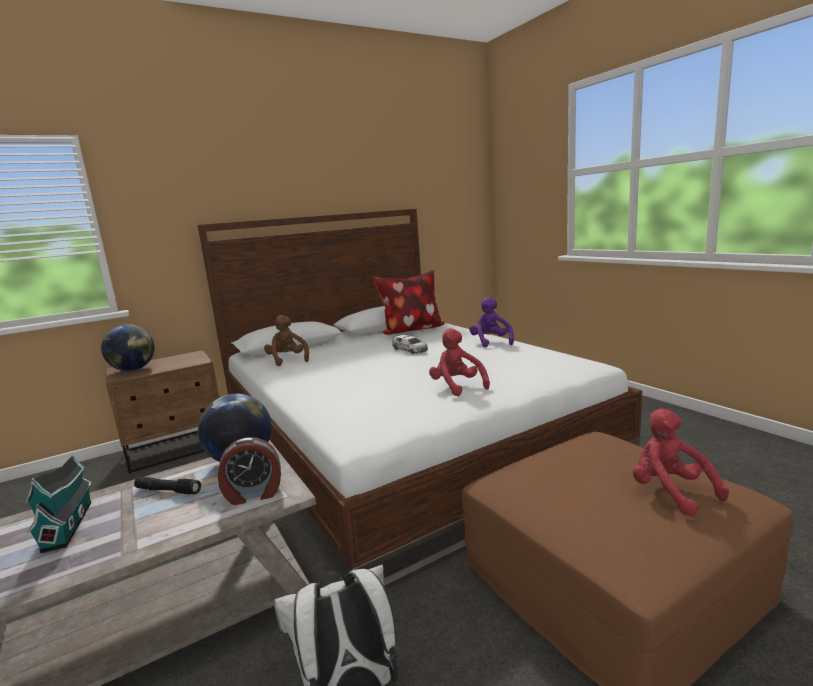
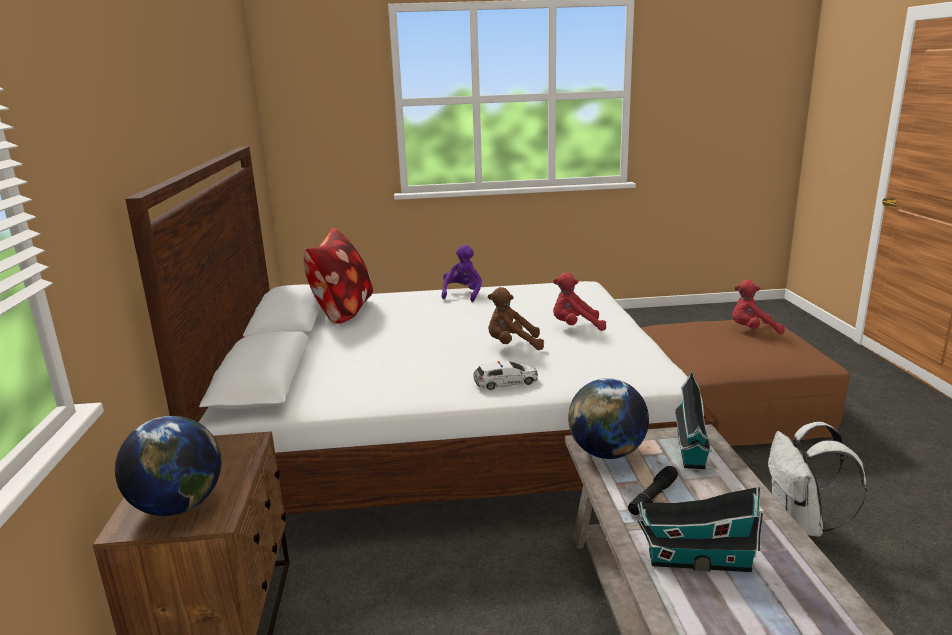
camera: 65 degrees left, 5 degrees up
(253, 494) = (690, 450): alarm clock -> toy house
(288, 360) = (341, 386): brown plush toy -> brown plush toy (512, 345)
(410, 350) = (430, 324): toy car -> toy car (506, 382)
(491, 342) = (463, 294): purple plush toy -> purple plush toy turned 90 degrees clockwise

